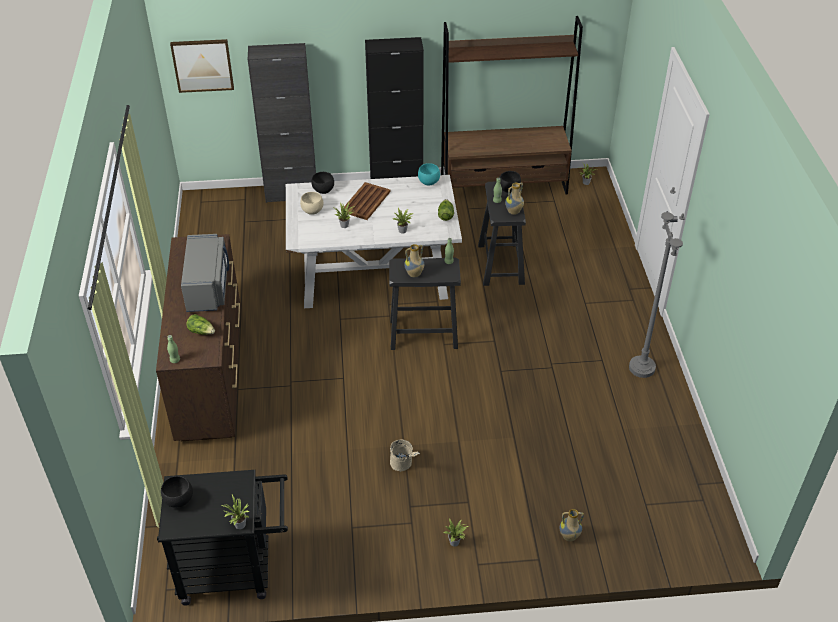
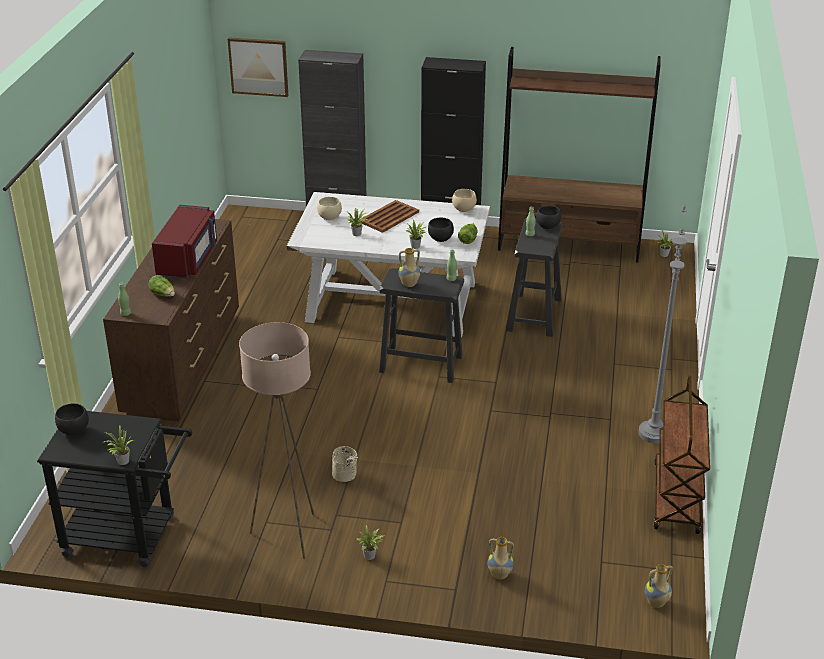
camera: 15 degrees right, 10 degrees down
(208, 287) = (188, 260): grey microwave -> red microwave
(323, 191) = (349, 202): black bowl -> black bowl (440, 239)
(377, 536) = (288, 535): none -> beige floor lamp
(428, 182) = (463, 209): turquoise bowl -> beige bowl
(514, 212) = (543, 246): vase -> vase (656, 603)
(682, 429) = (676, 498): none -> brown cart

